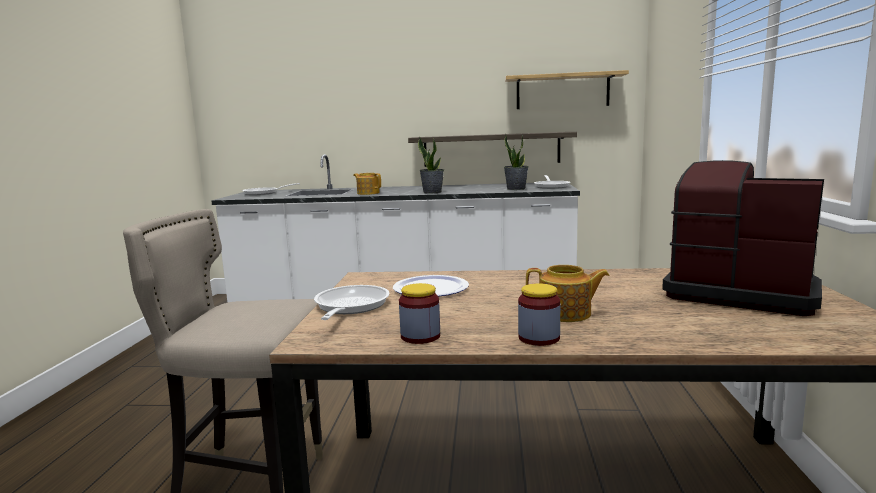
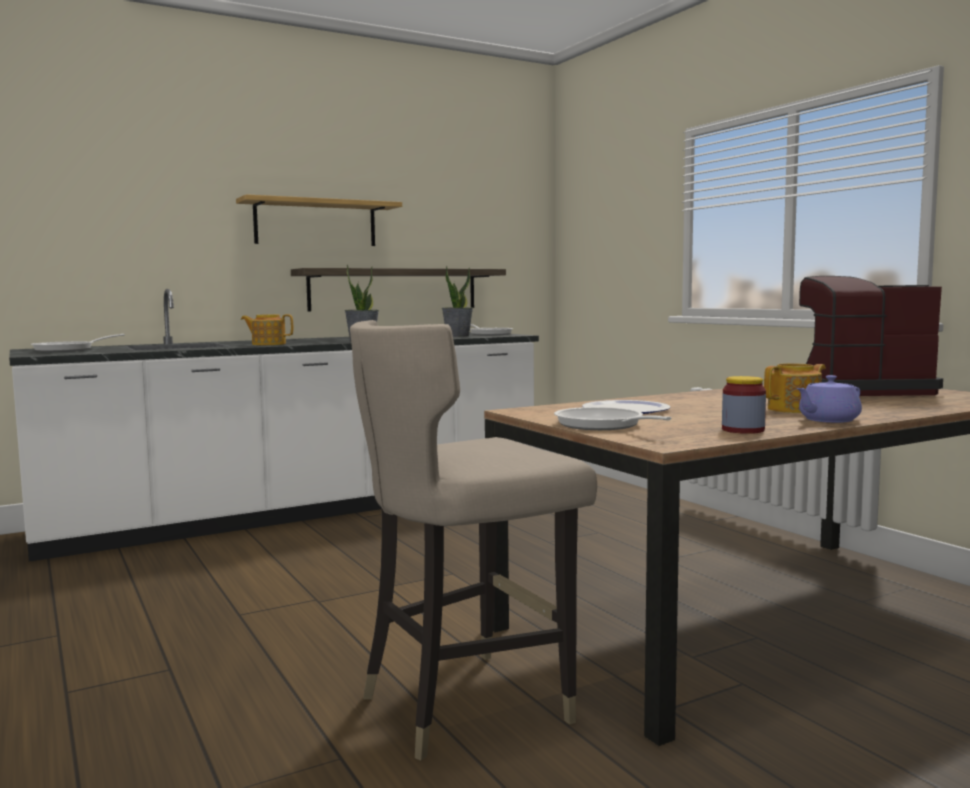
camera: 35 degrees left, 5 degrees down
(539, 338) = (827, 420): jar -> purple teapot
(562, 91) = (474, 220): shelf -> shelf (316, 223)

